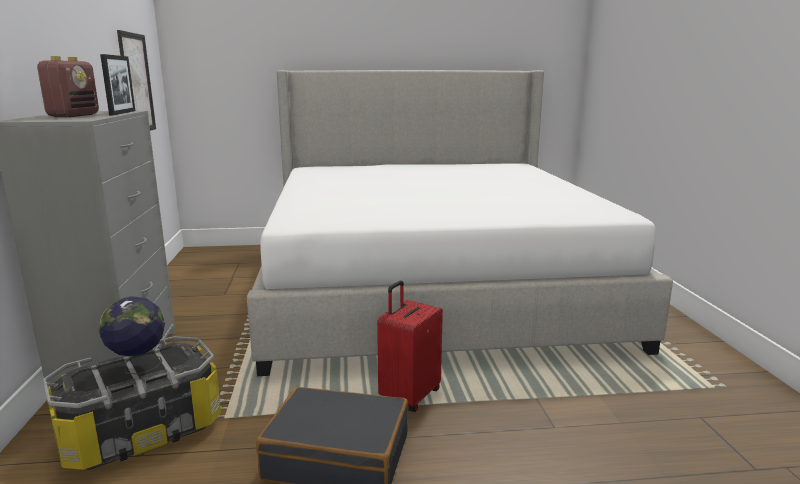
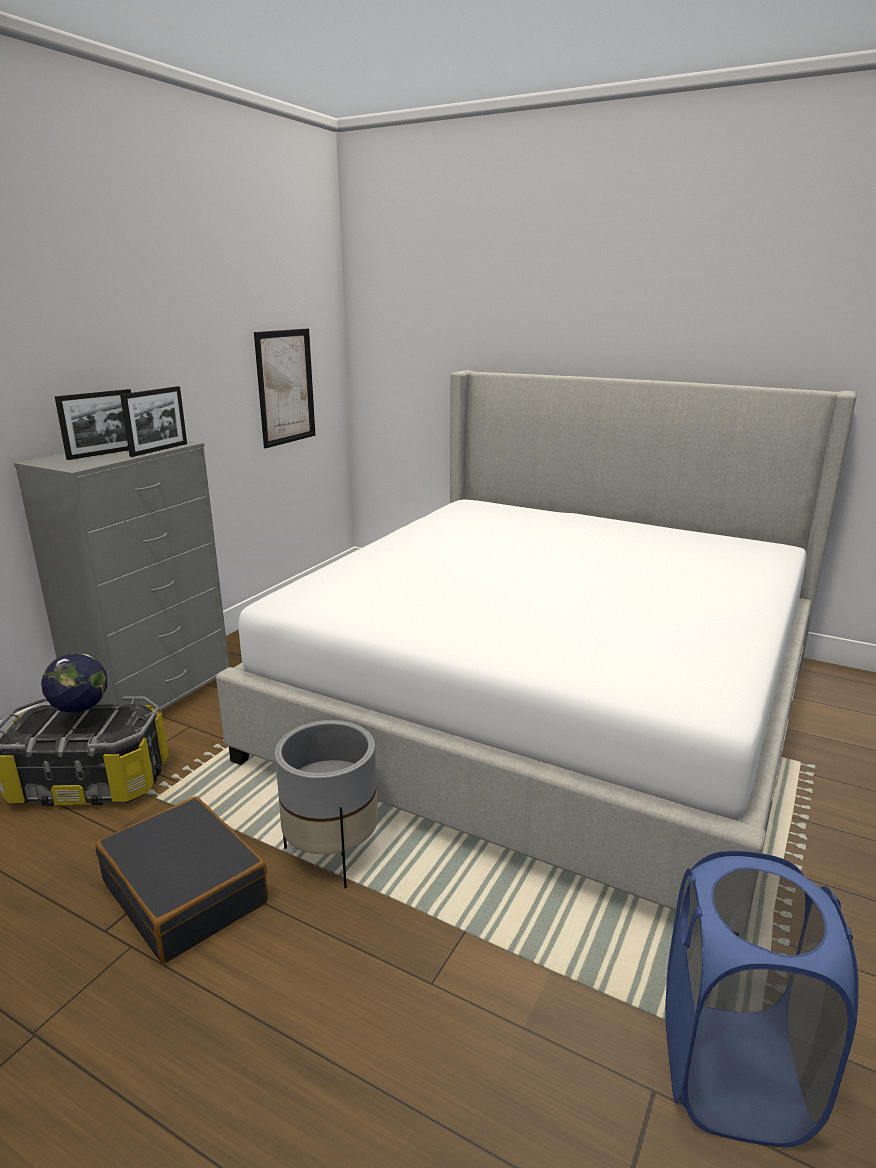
camera: 35 degrees right, 5 degrees up
(74, 115) = (104, 453): radio -> picture frame
(409, 396) = (332, 854): red suitcase -> grey planter
(715, 396) = (733, 1072): none -> blue laundry basket

